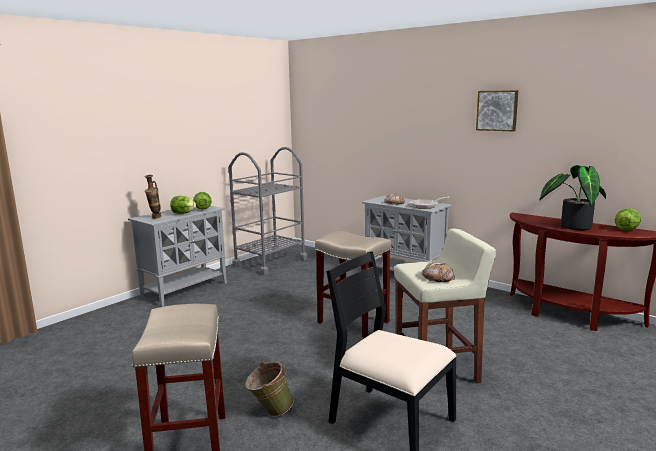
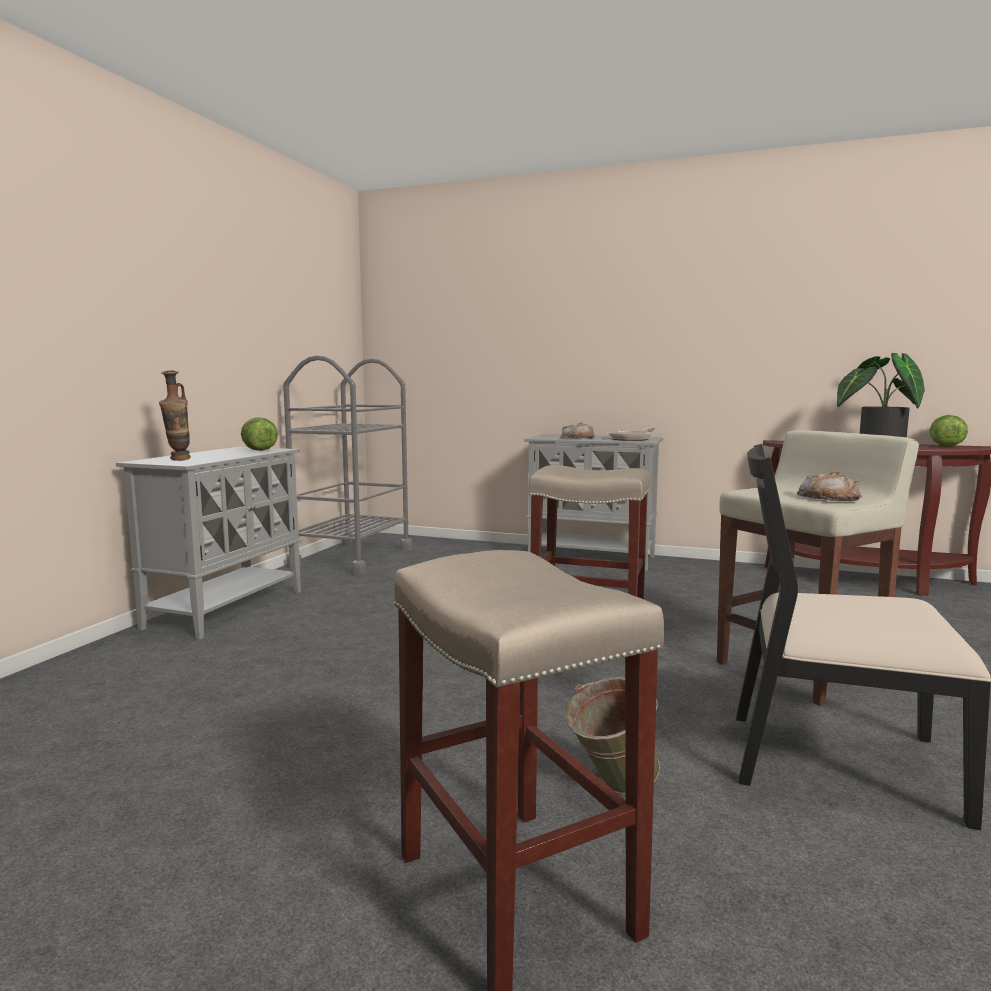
camera: 20 degrees left, 5 degrees down
(183, 213) = (229, 455): lettuce -> none
(497, 110) = (735, 289): picture -> none

